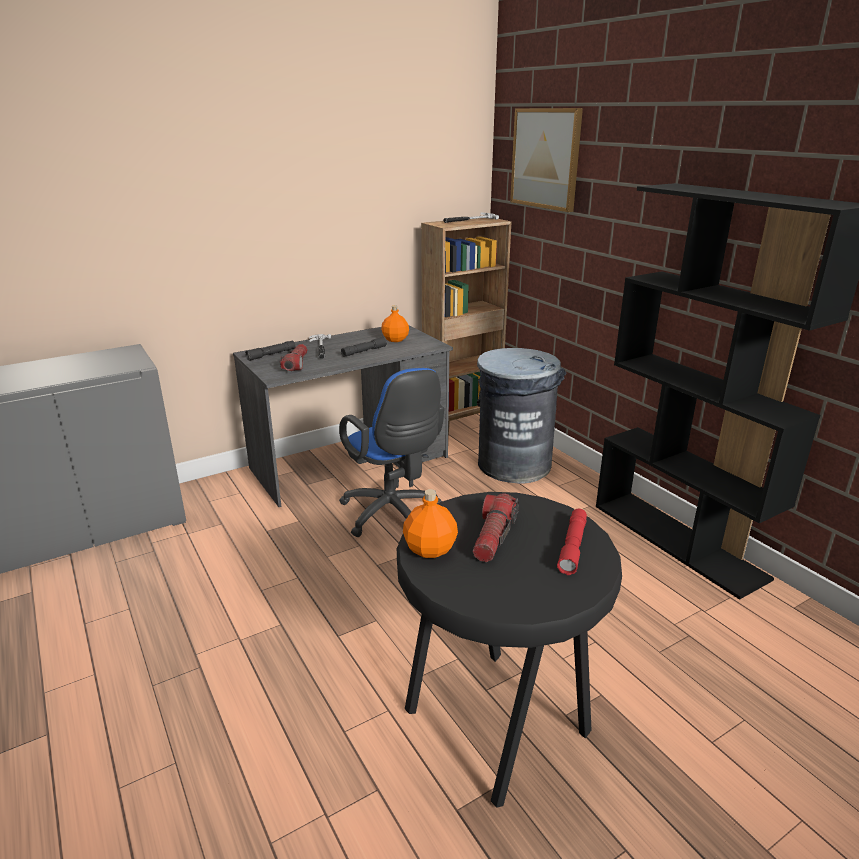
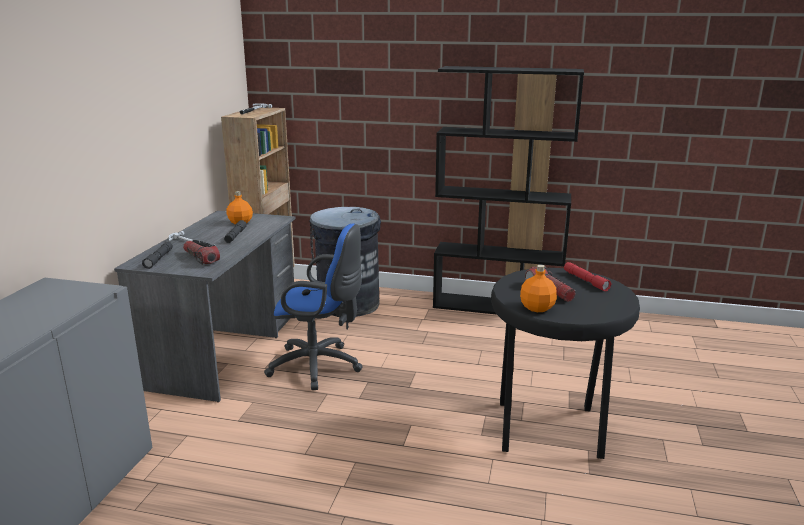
camera: 45 degrees left, 5 degrees down
(546, 158) = (313, 55): picture -> none

